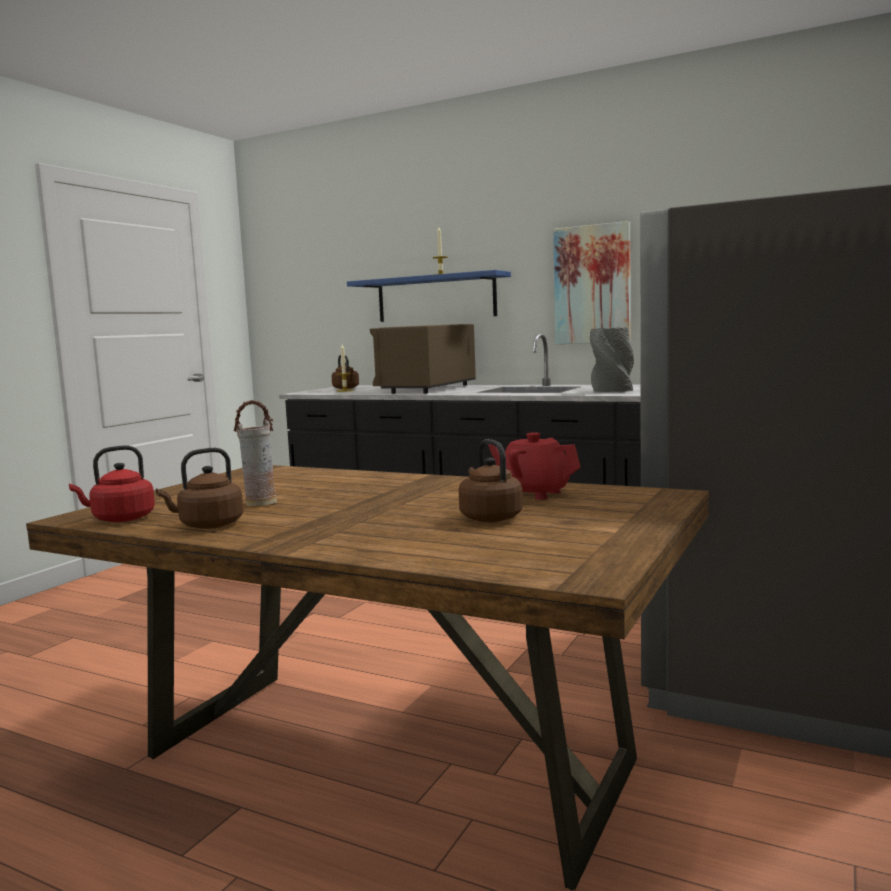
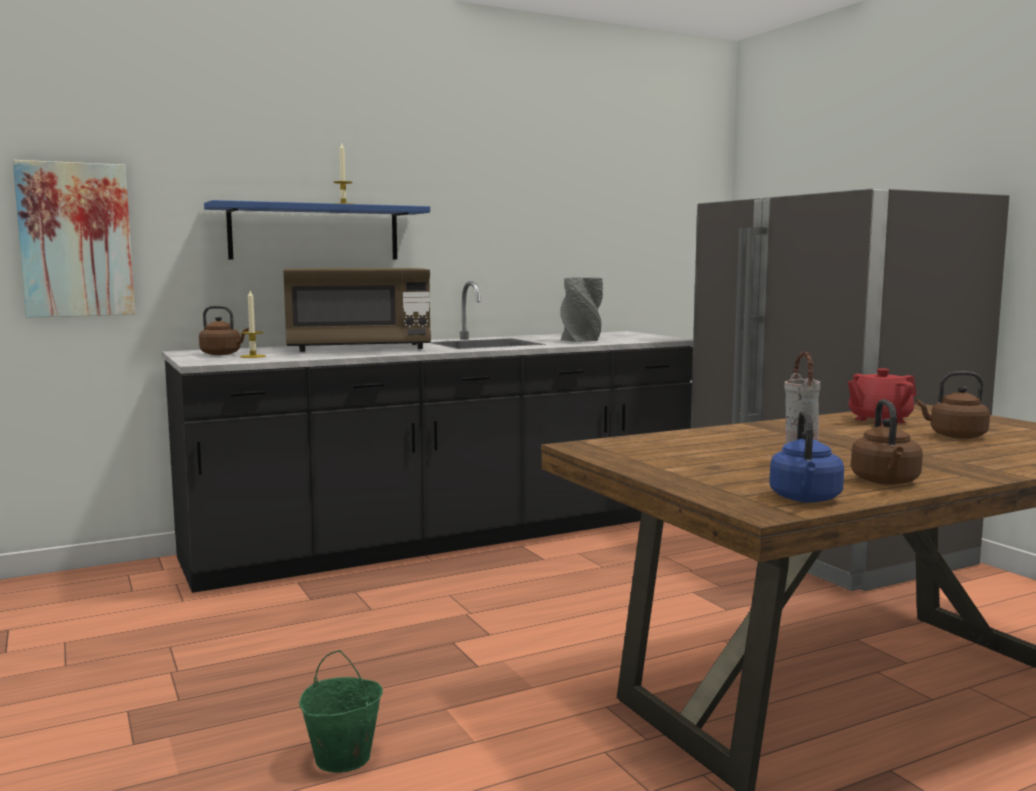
camera: 55 degrees left, 0 degrees up
(120, 519) = (805, 499): red kettle -> blue kettle
(131, 639) = (342, 758): none -> green bucket
(427, 389) = (357, 348): brown microwave -> brown microwave turned 75 degrees counterclockwise
(592, 285) = (501, 231): picture -> picture (76, 240)

